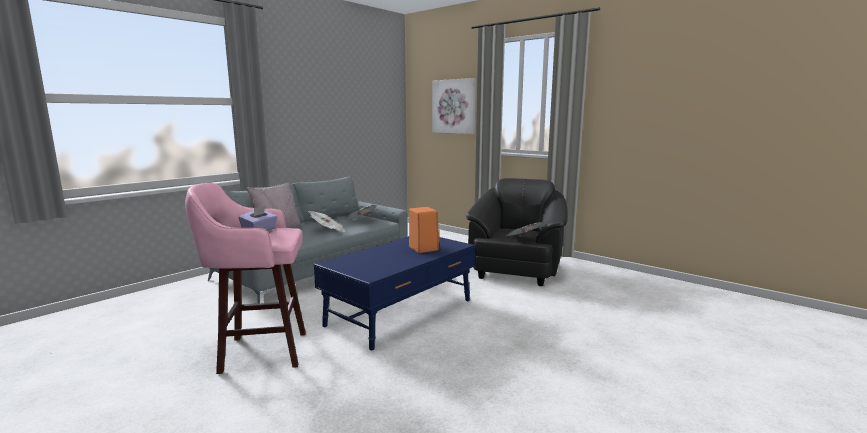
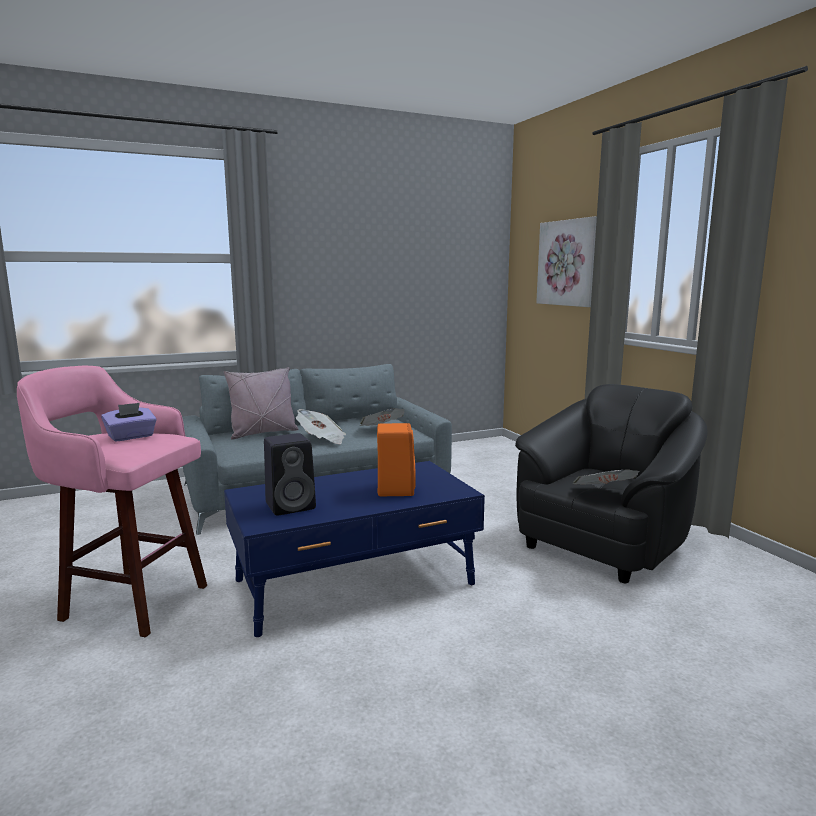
camera: 25 degrees right, 0 degrees up
(374, 265) = (292, 506): none -> black speaker

